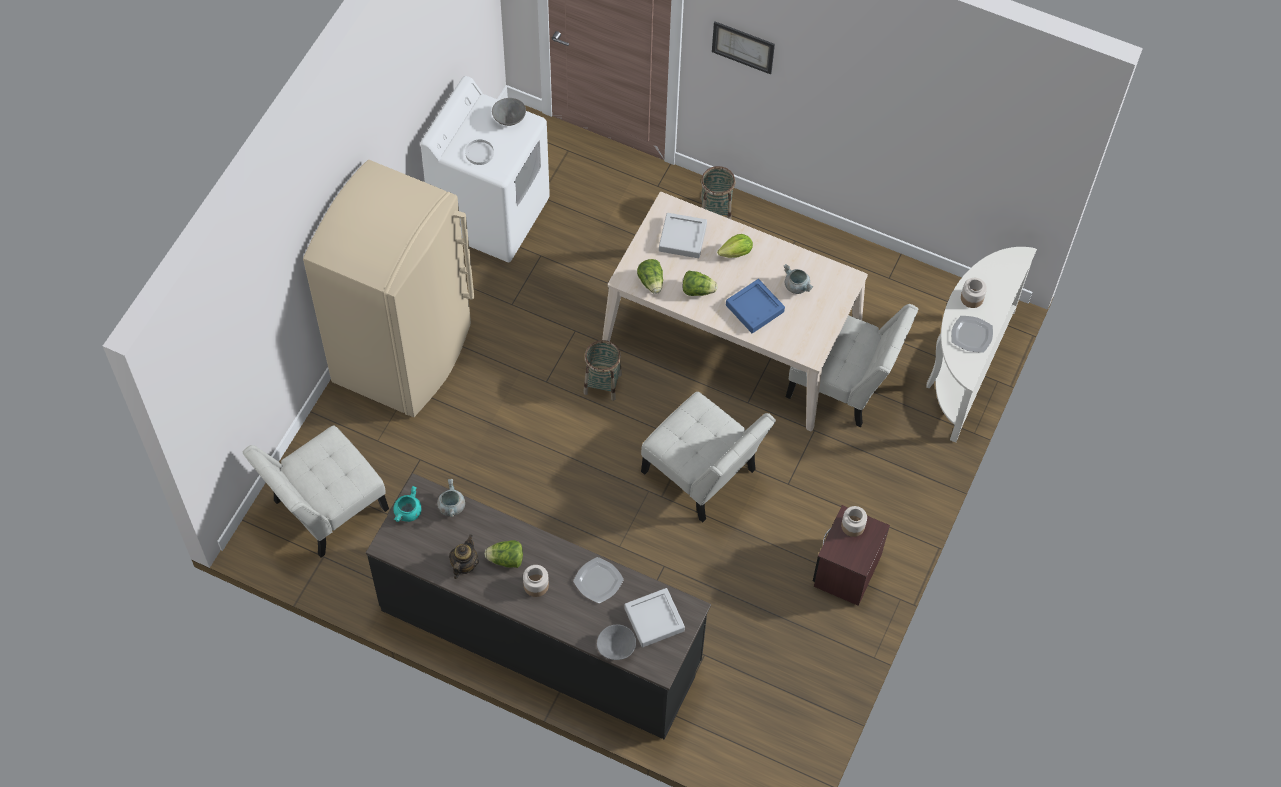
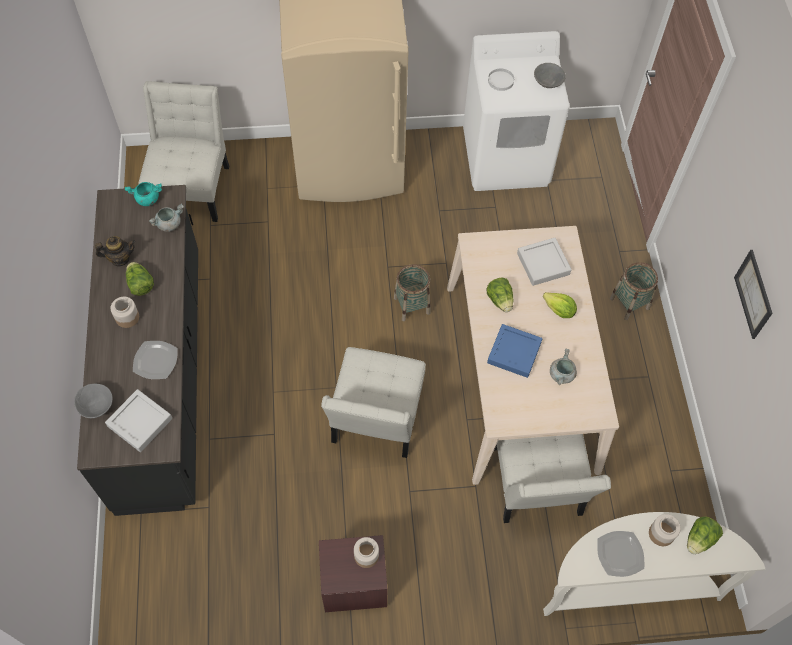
camera: 60 degrees right, 0 degrees up
(325, 509) = (192, 186): white chair -> white chair turned 75 degrees clockwise
(651, 282) = (483, 263): lettuce -> lettuce (699, 539)
(743, 47) = (725, 170): picture -> picture (753, 294)

